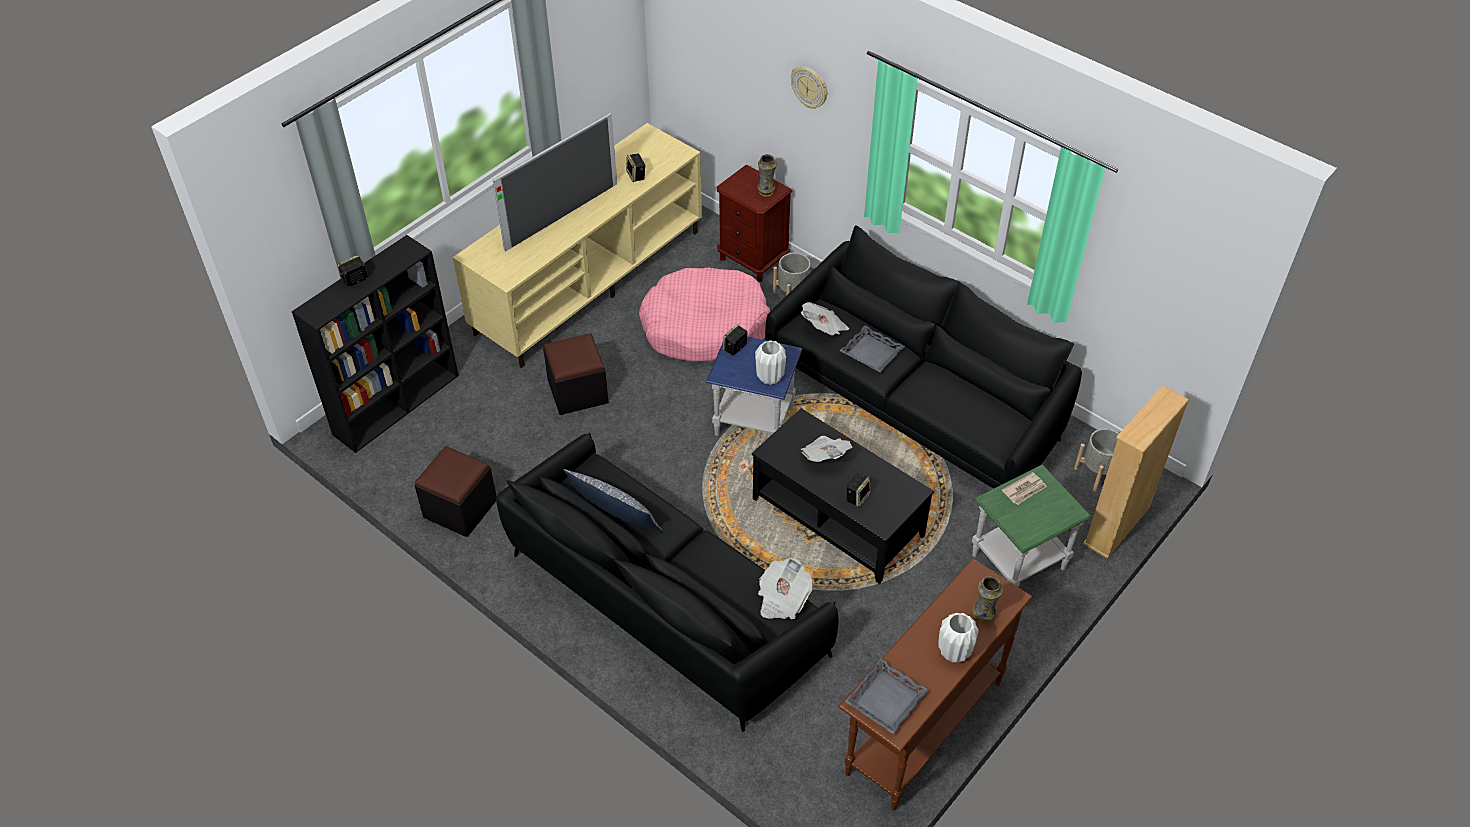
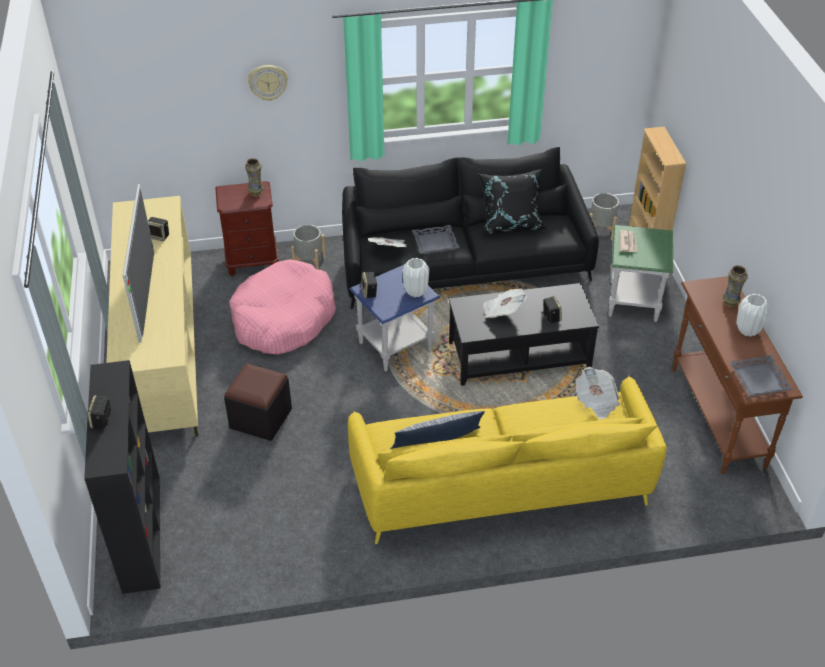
camera: 50 degrees left, 5 degrees down
(460, 508) = (294, 551): black ottoman -> none
(662, 603) = (502, 484): black sofa -> yellow sofa
(966, 388) = (510, 223): none -> black pillow

